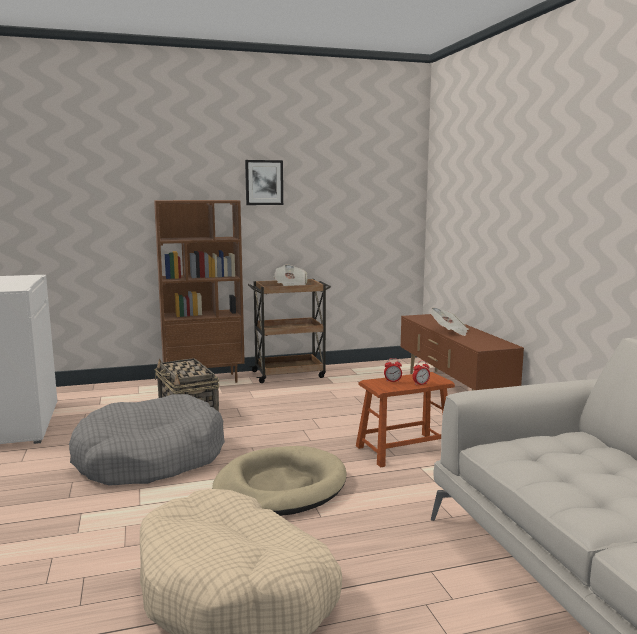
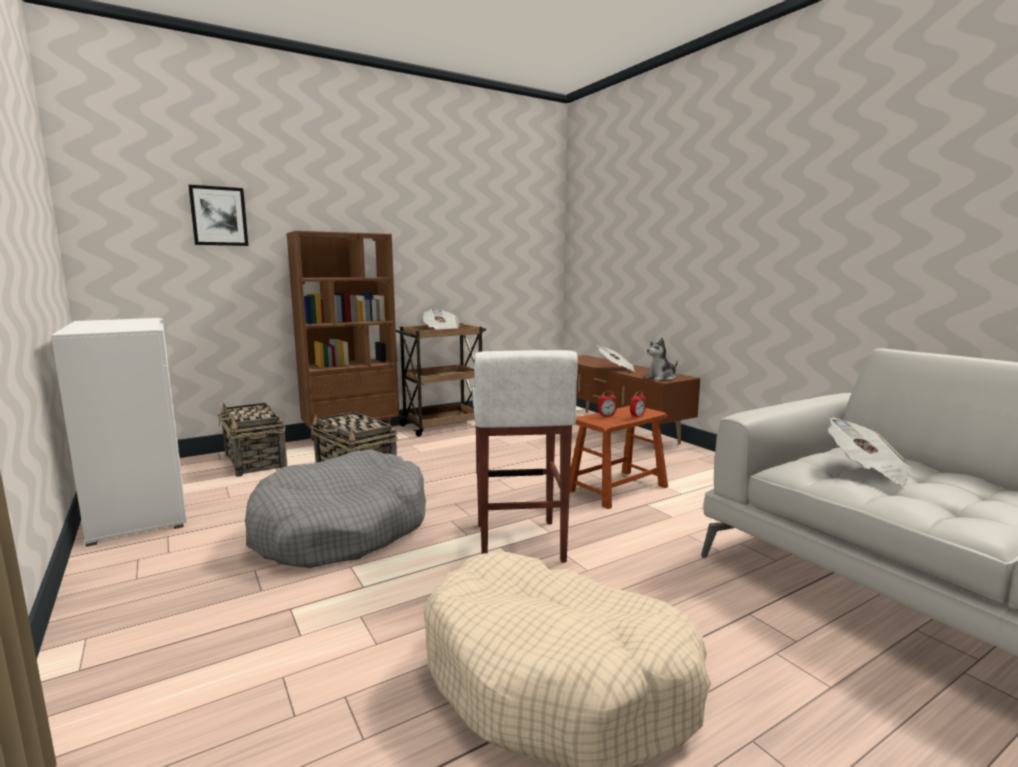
camera: 15 degrees left, 0 degrees up
(117, 394) = (255, 462): none -> basket
(264, 182) = (408, 218): picture -> picture (219, 216)
(280, 487) = (518, 543): beige dog bed -> white stool
(482, 345) = (661, 378): none -> plush toy
(563, 456) = (867, 470): none -> newspaper

